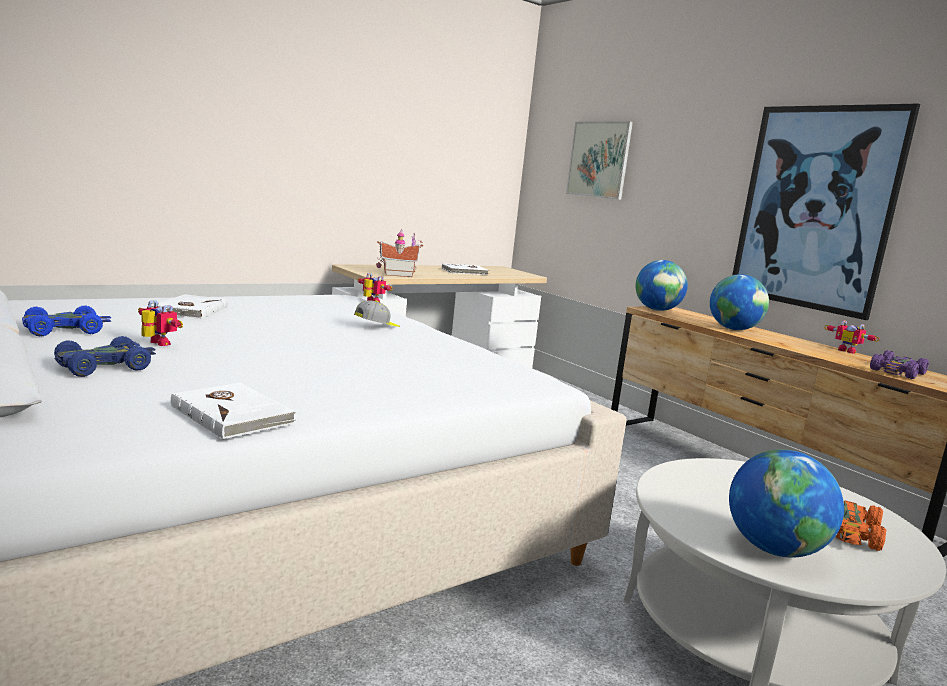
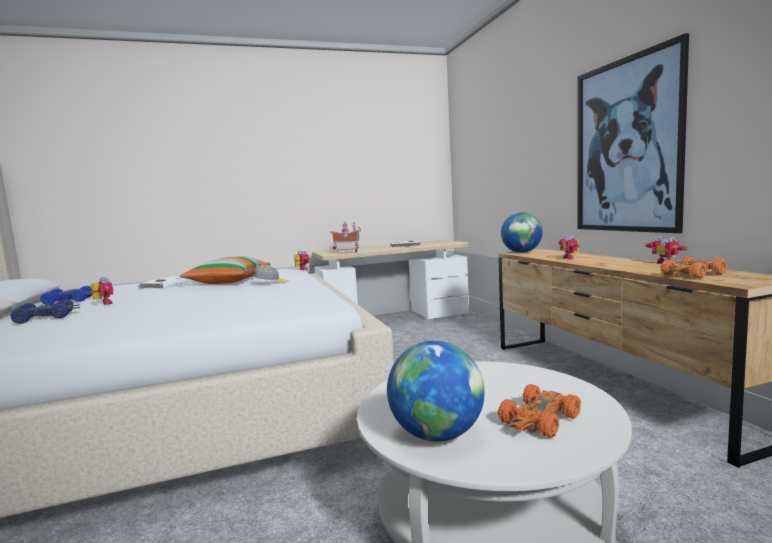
camera: 20 degrees right, 5 degrees down
(233, 414) = (59, 338): white book -> none
(293, 315) = (229, 281): none -> pillow
(599, 159) = (488, 150): picture -> none
(733, 329) = (570, 258): globe -> toy robot
(897, 372) = (692, 274): purple toy car -> orange toy car

